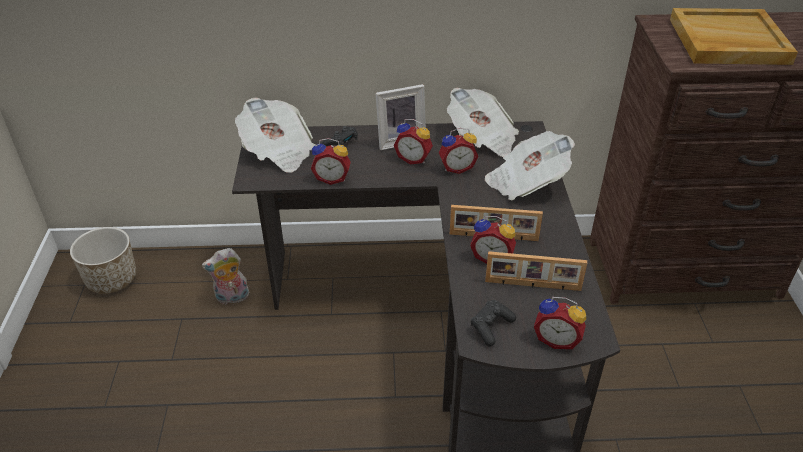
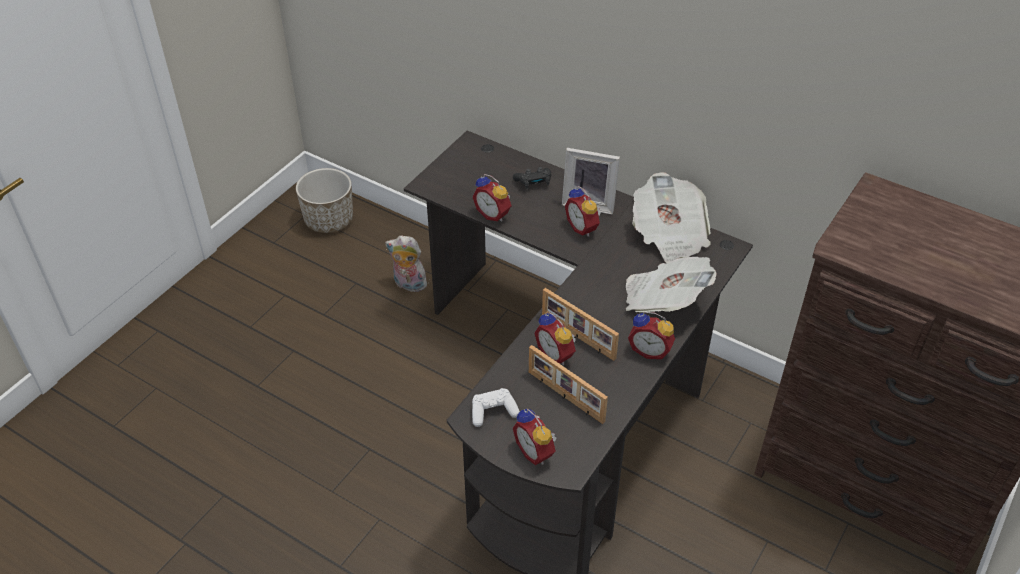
camera: 35 degrees right, 5 degrees up
(278, 152) = (472, 167): newspaper -> none
(456, 167) = (613, 255): alarm clock -> alarm clock (650, 350)
(491, 327) = (493, 412): black game controller -> white game controller
(727, 41) = (925, 245): beige tray -> none

